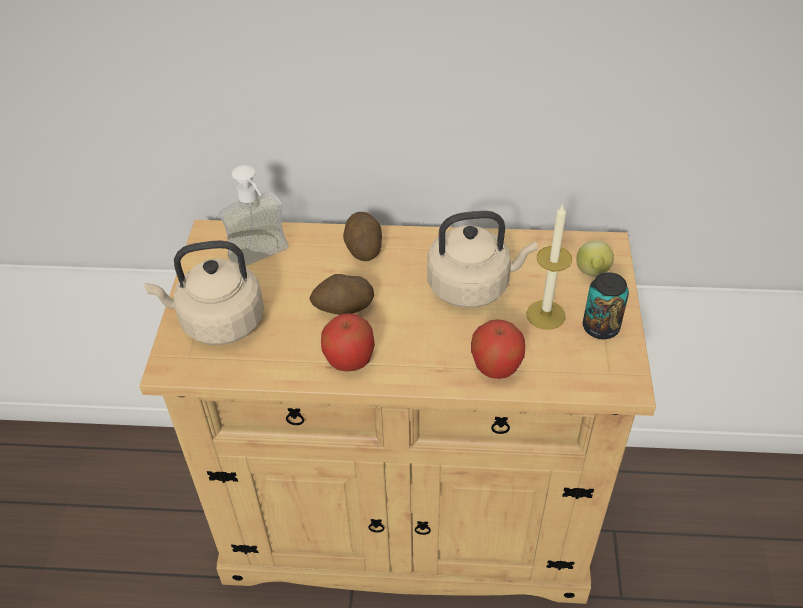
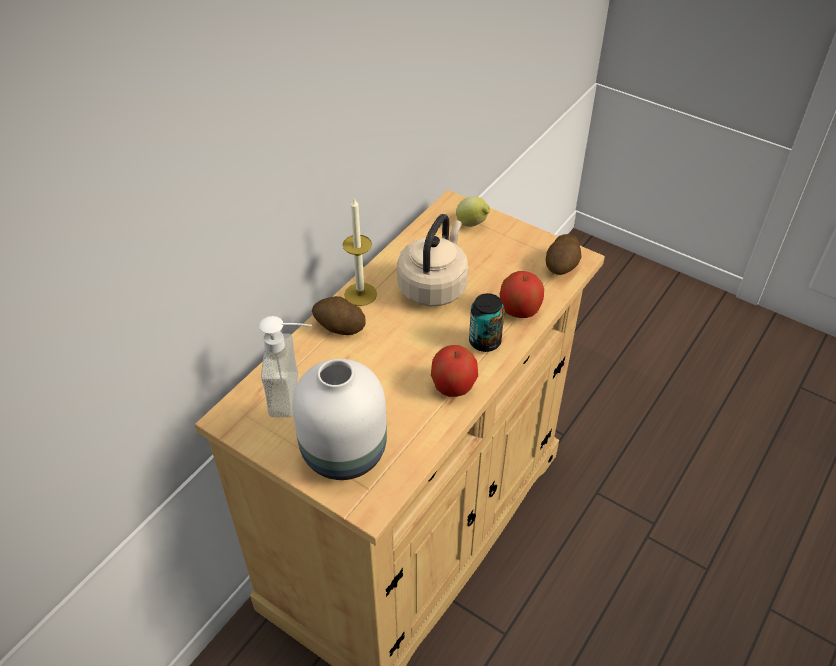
camera: 60 degrees left, 0 degrees up
(218, 322) = (345, 454): beige kettle -> white vase
(343, 308) = (395, 367): potato -> potato (562, 266)
(545, 315) = (491, 264): candle -> candle (360, 294)
(600, 327) = (523, 245): can -> can (485, 341)

